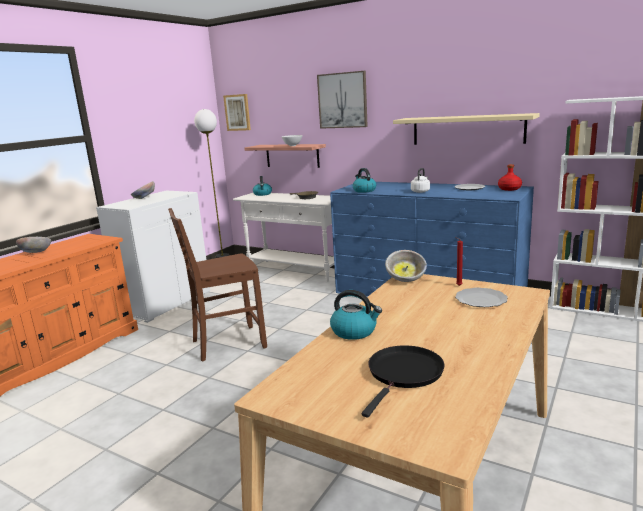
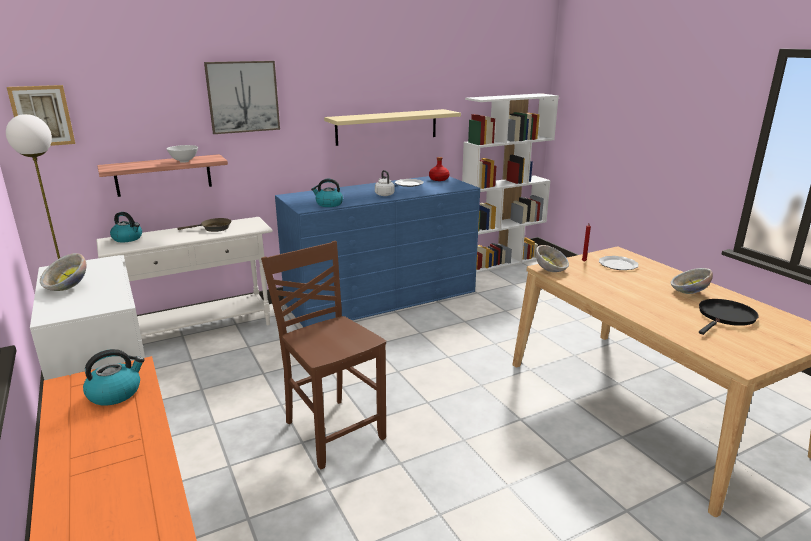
camera: 60 degrees left, 5 degrees up
(36, 253) = (84, 443): bowl -> bowl (688, 292)
(227, 343) = (332, 430): brown chair -> brown chair turned 135 degrees clockwise
(354, 331) = (643, 312): kettle -> kettle (115, 393)
(404, 374) = (725, 317): black frying pan -> black frying pan turned 75 degrees clockwise

